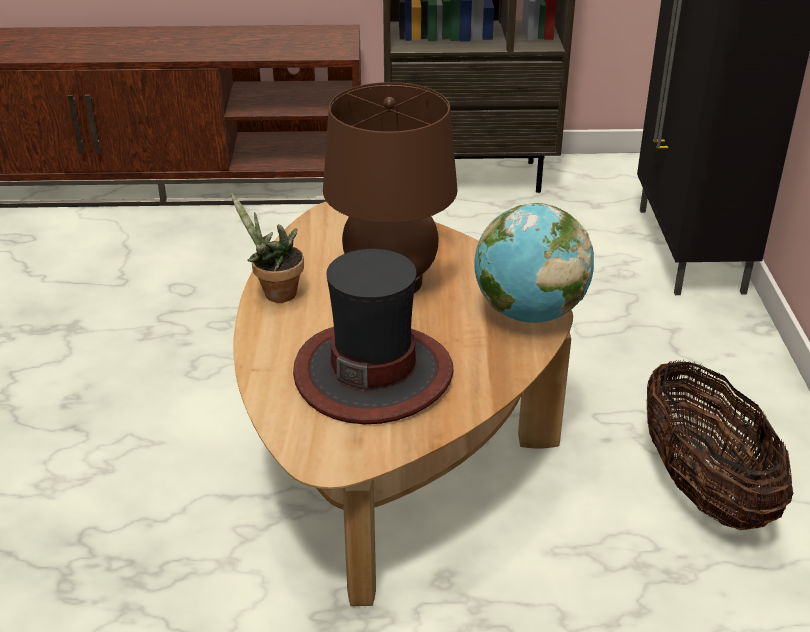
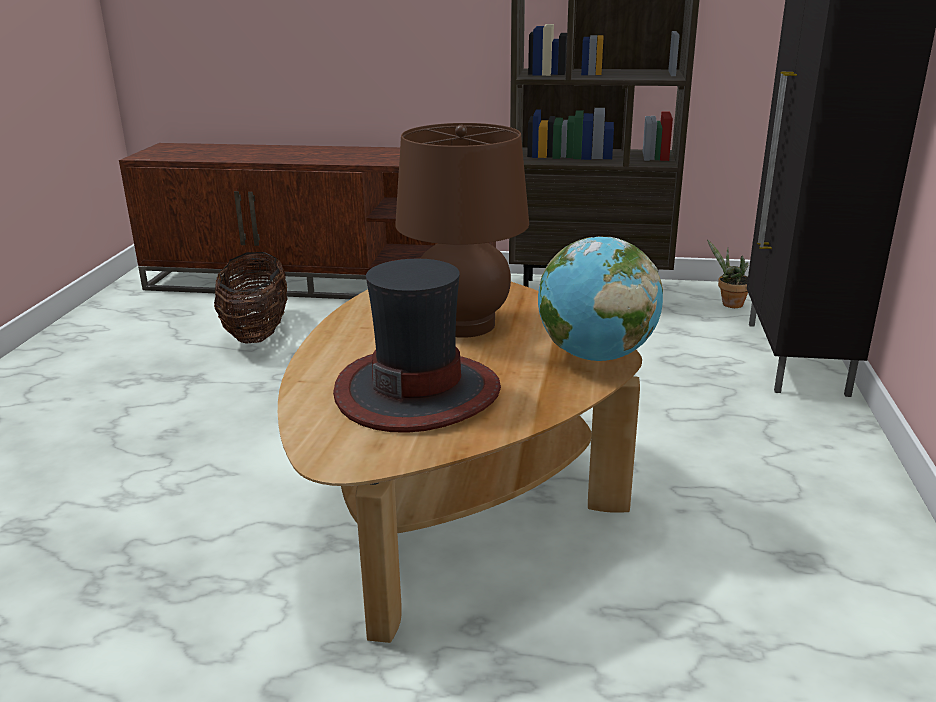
camera: 10 degrees right, 10 degrees down
(275, 293) = (348, 326): potted plant -> potted plant (729, 304)
(703, 489) = (783, 567): basket -> basket (256, 333)

